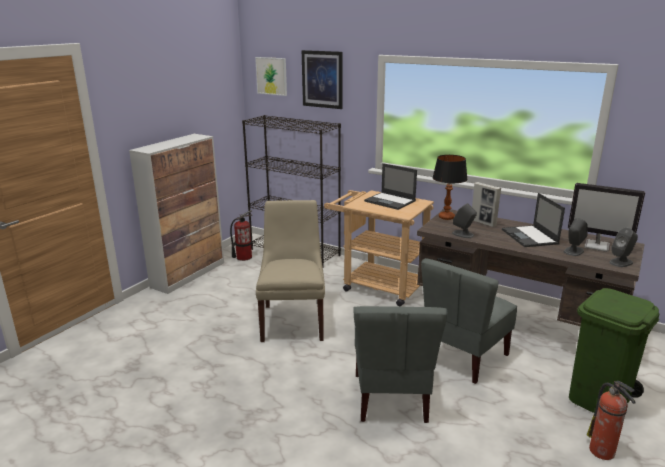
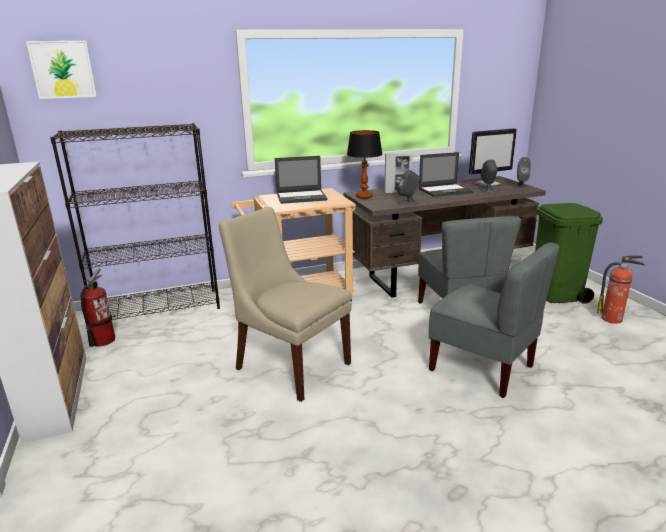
camera: 50 degrees left, 0 degrees up
(322, 79) = (156, 67): picture -> none
(530, 237) = (445, 190): laptop -> laptop turned 45 degrees counterclockwise

